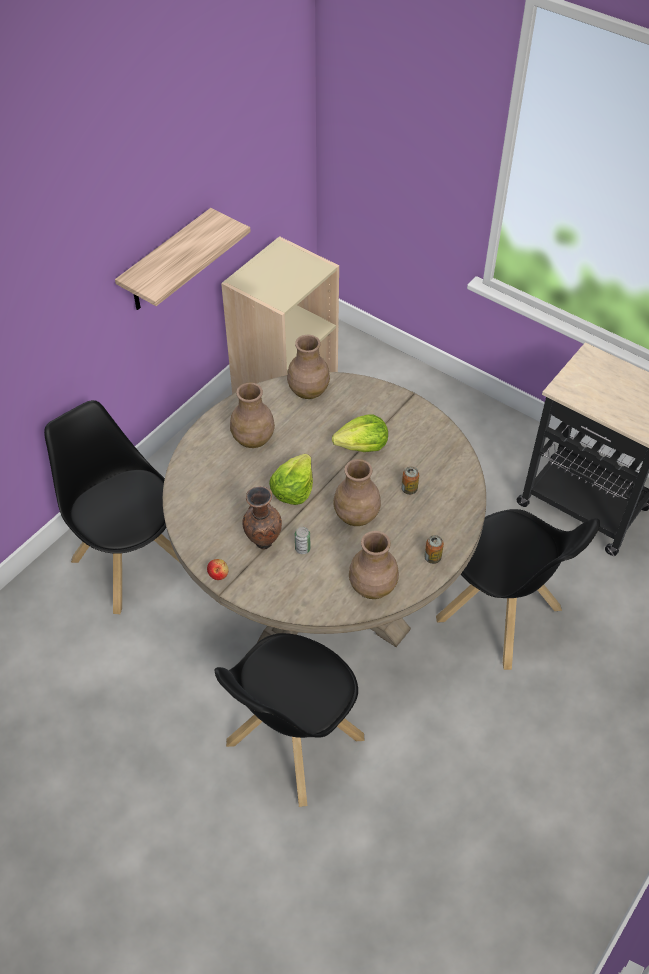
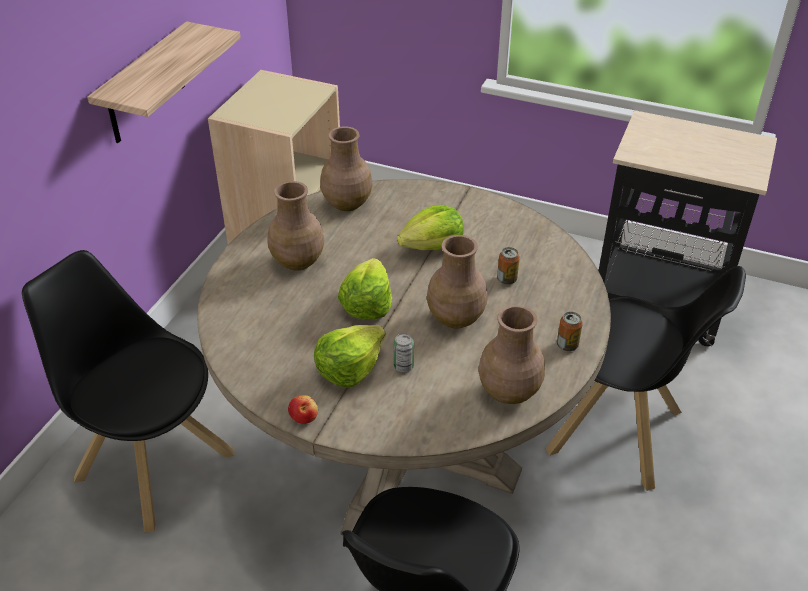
camera: 15 degrees left, 10 degrees down
(262, 541) = (349, 368): brown vase -> lettuce

